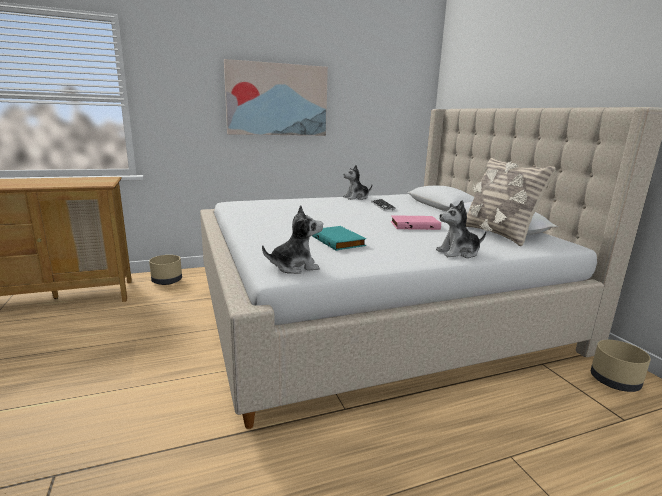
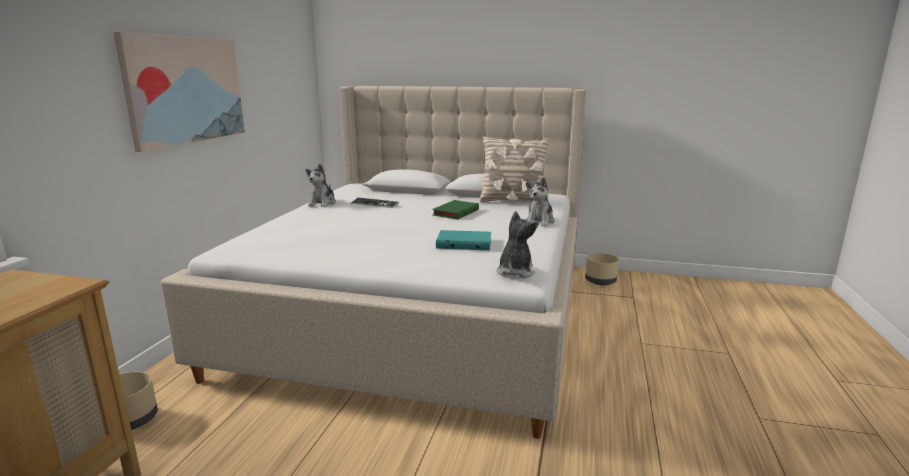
camera: 55 degrees left, 0 degrees up
(414, 225) = (455, 212): pink book -> green book

